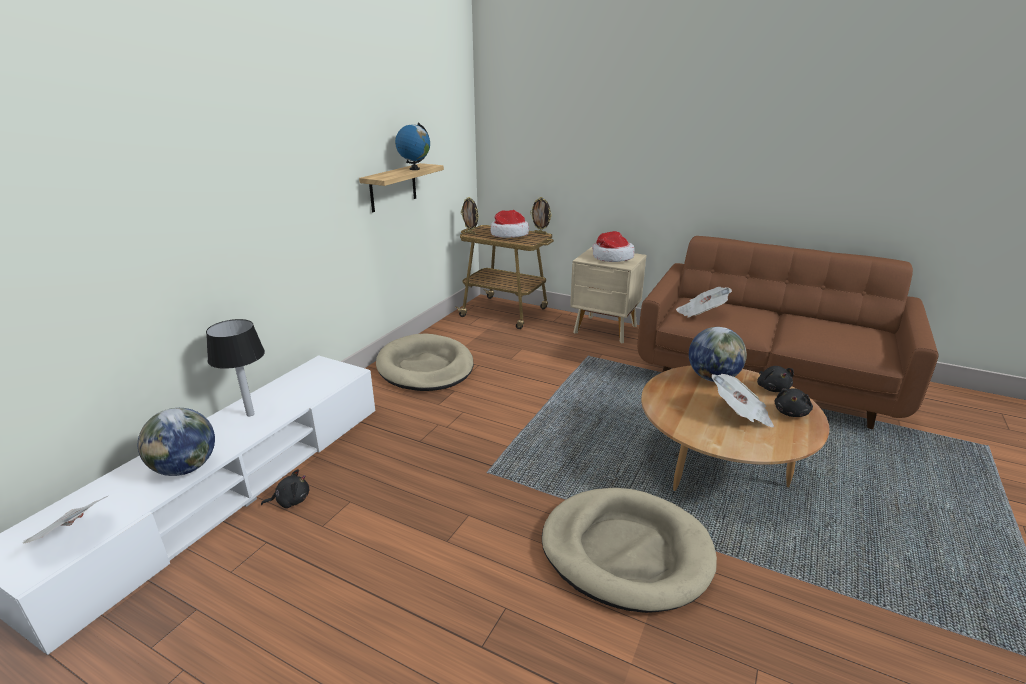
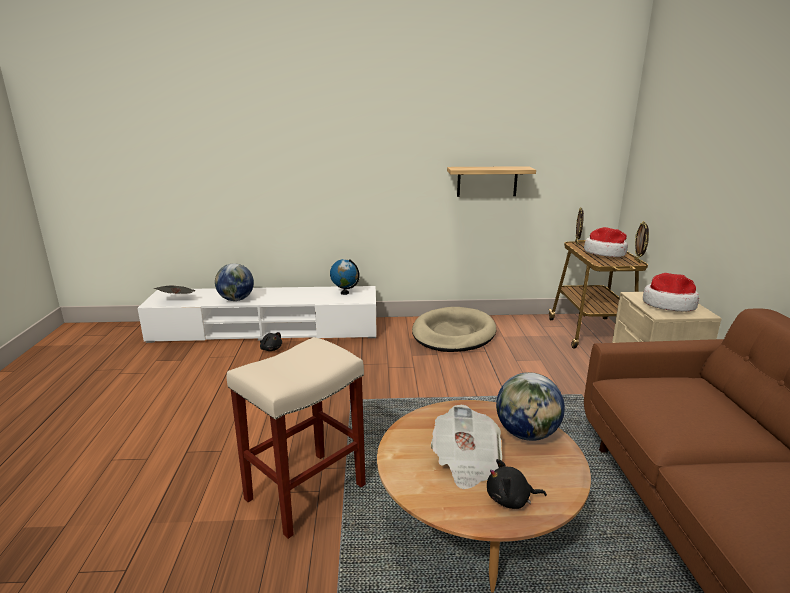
camera: 60 degrees right, 5 degrees down
(250, 414) = (294, 294): table lamp -> none
(414, 169) = (502, 168): globe -> globe (345, 293)
(625, 551) = (306, 491): beige dog bed -> beige stool
(701, 314) = (659, 392): newspaper -> none
(772, 388) = (556, 479): black plush toy -> none

